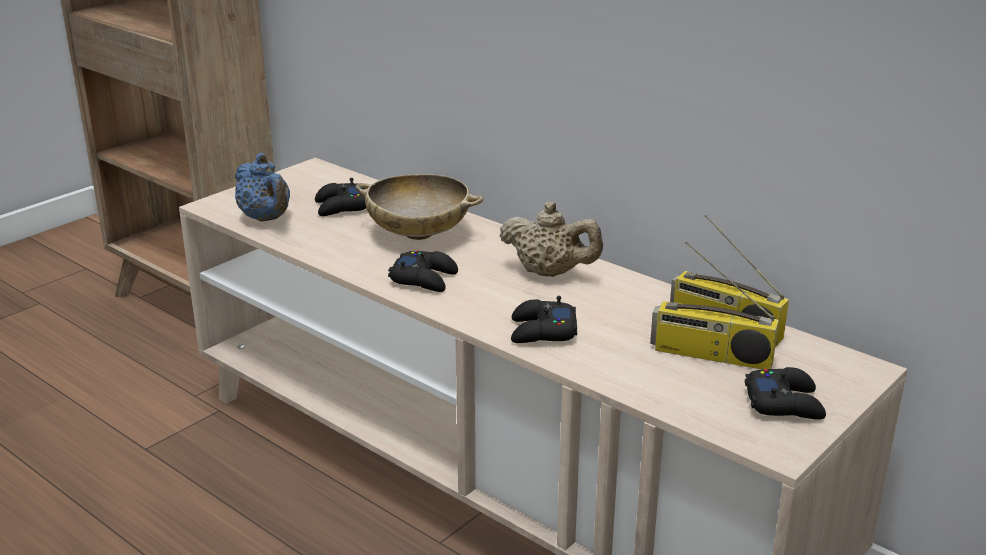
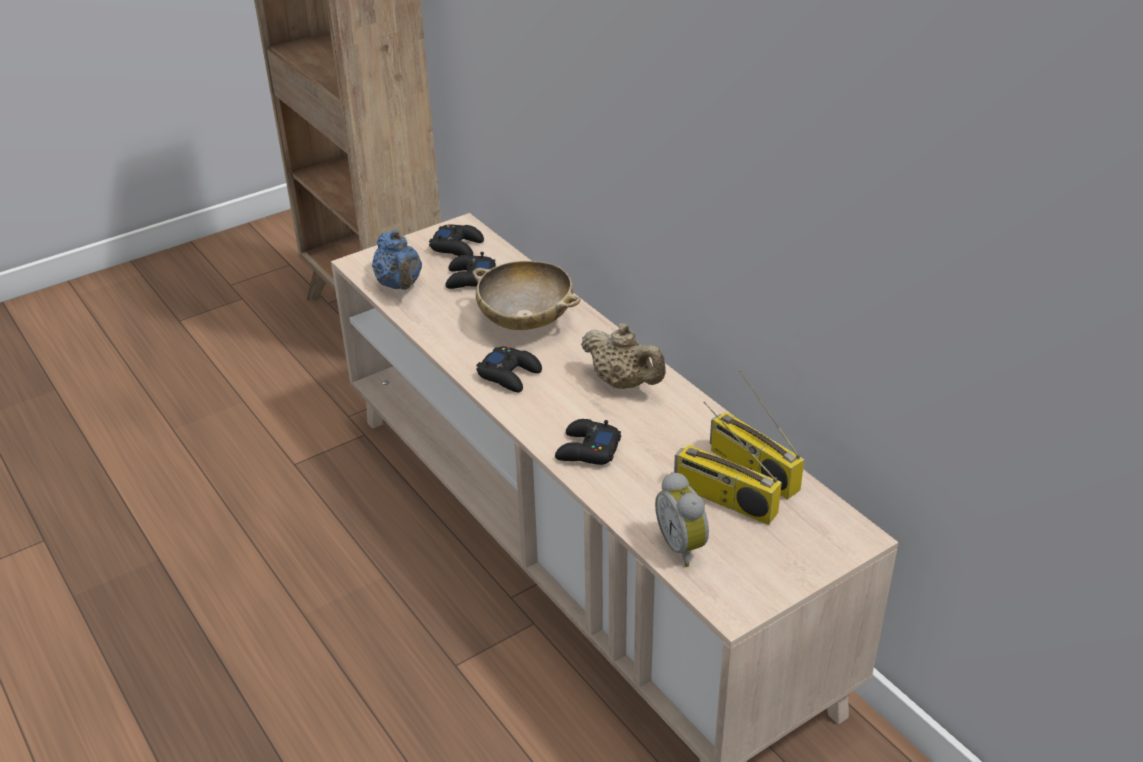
camera: 15 degrees right, 10 degrees up
(694, 401) = (684, 546): none -> alarm clock
(784, 403) = (763, 562): black game controller -> black game controller (457, 247)

